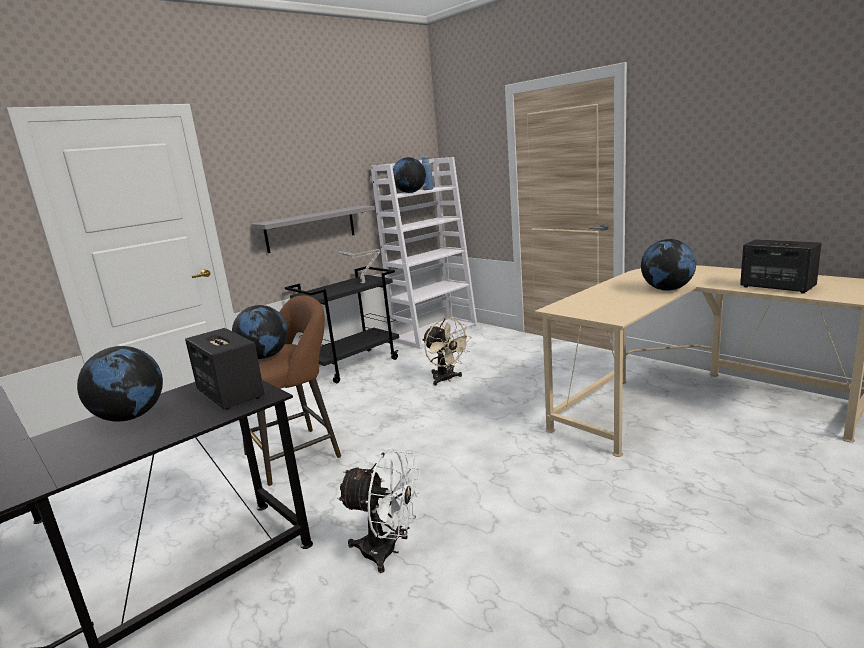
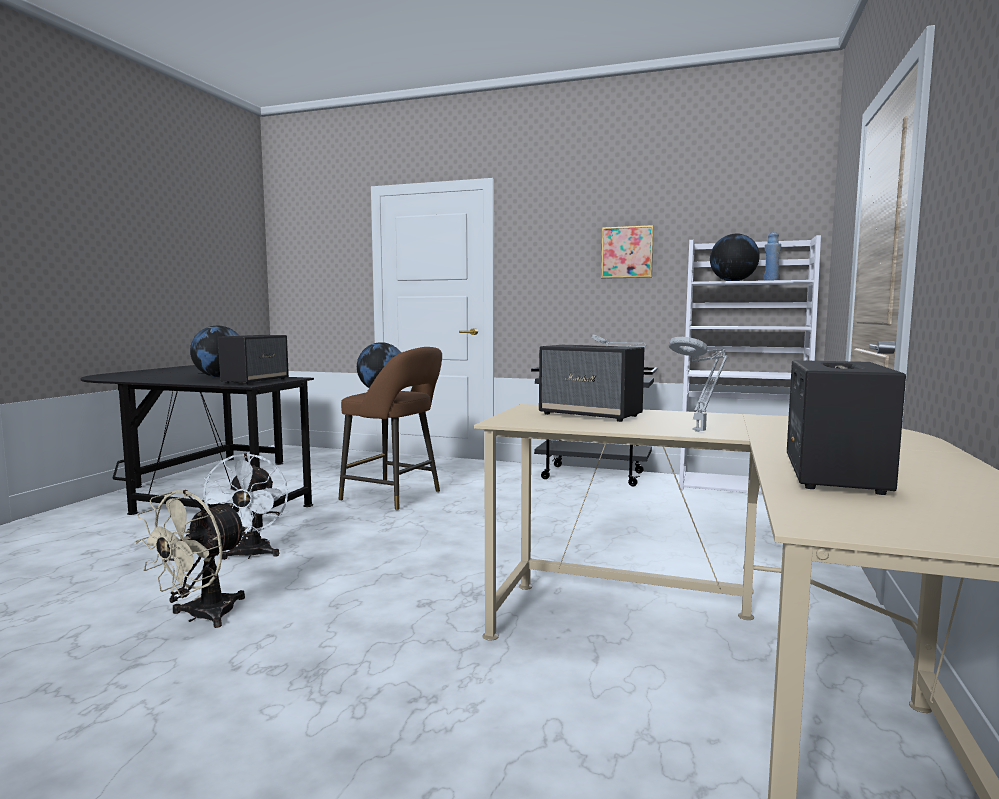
camera: 60 degrees right, 10 degrees down
(311, 228) = (594, 309): grey shelf -> none
(327, 176) = (627, 252): none -> picture
(446, 379) = (608, 515): beige fan -> beige fan (201, 617)
(601, 301) = (591, 415): none -> speaker
(667, 289) = (700, 431): globe -> grey table lamp

